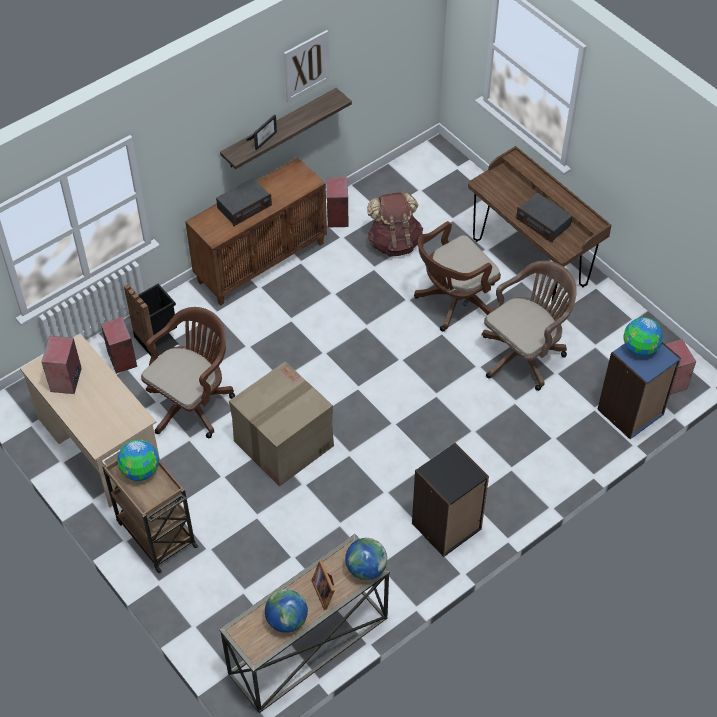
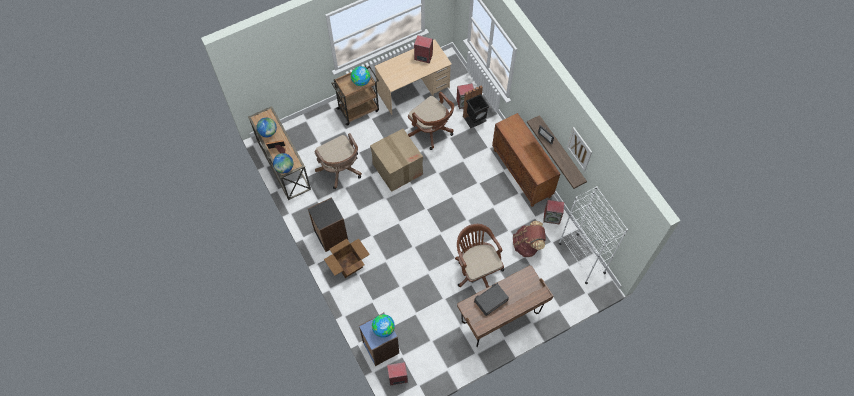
camera: 100 degrees right, 10 degrees up
(244, 207) = (523, 142): radio -> none
(400, 176) = (581, 258): none -> white bookcase
(496, 487) = (348, 264): none -> cardboard box
(524, 354) = (432, 299): brown office chair -> brown office chair (340, 170)

